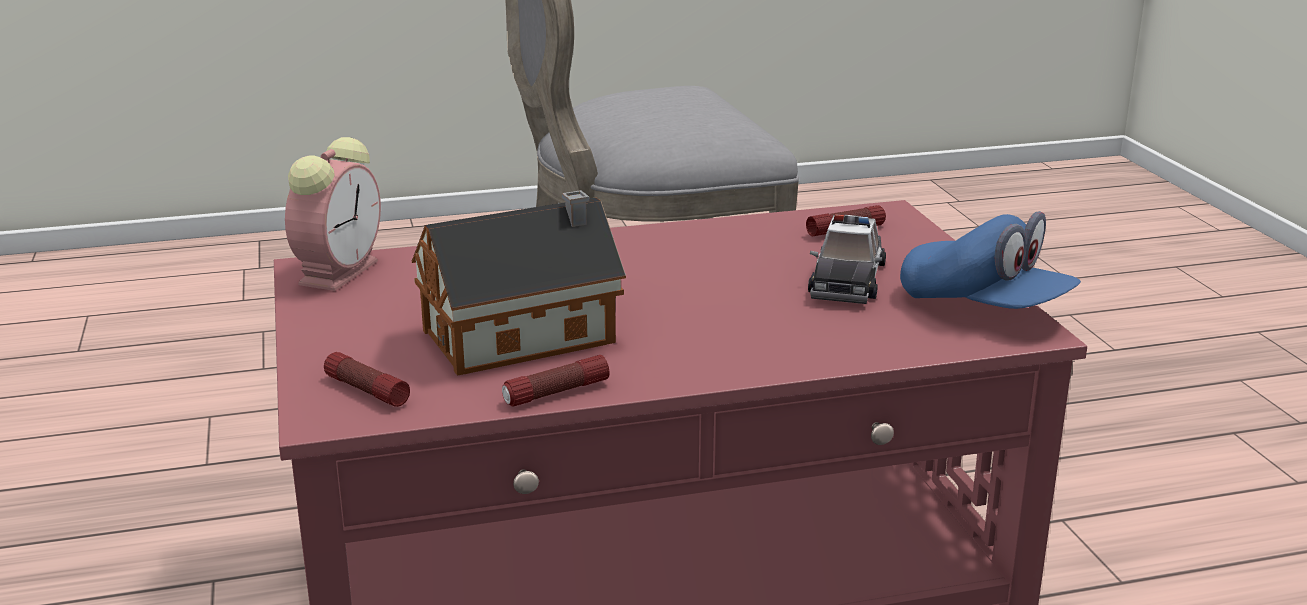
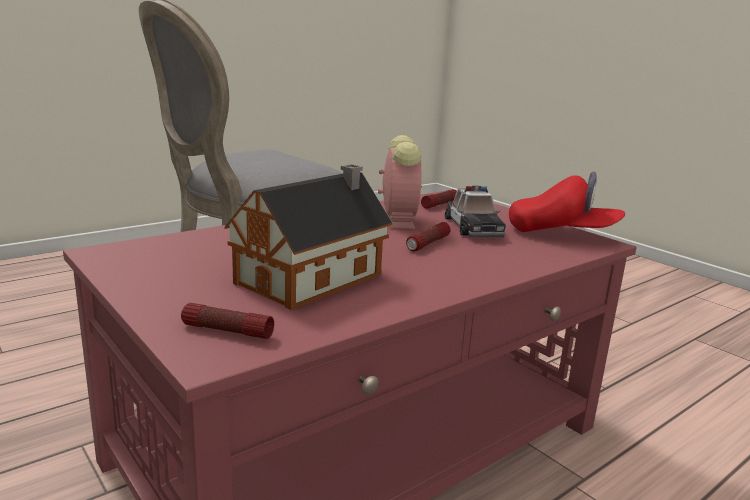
camera: 25 degrees left, 5 degrees down
(340, 271) = (127, 252): alarm clock -> alarm clock (398, 220)
(556, 393) = (378, 311): flashlight -> flashlight (428, 244)
(984, 307) = (562, 233): blue cap -> red cap

